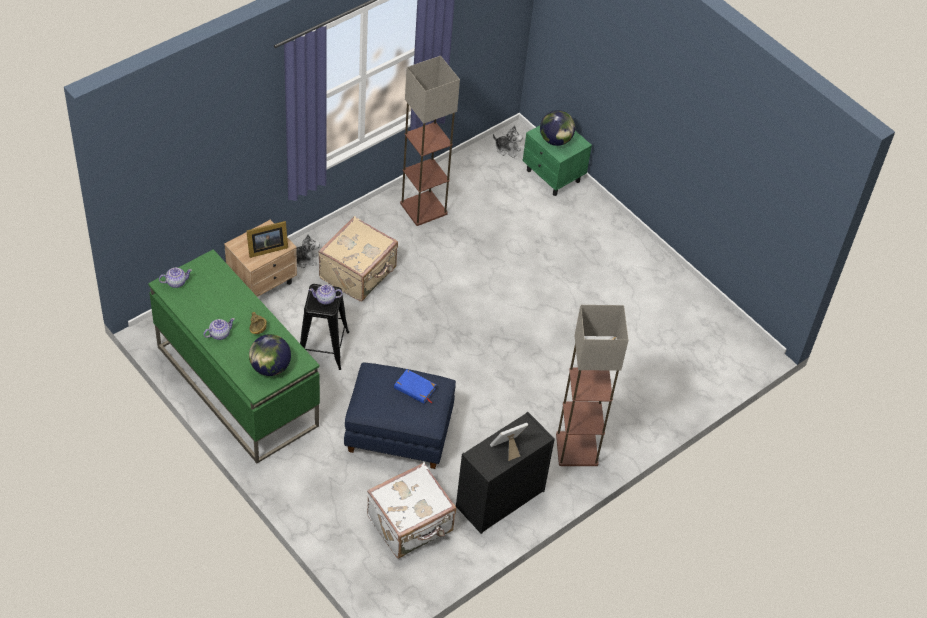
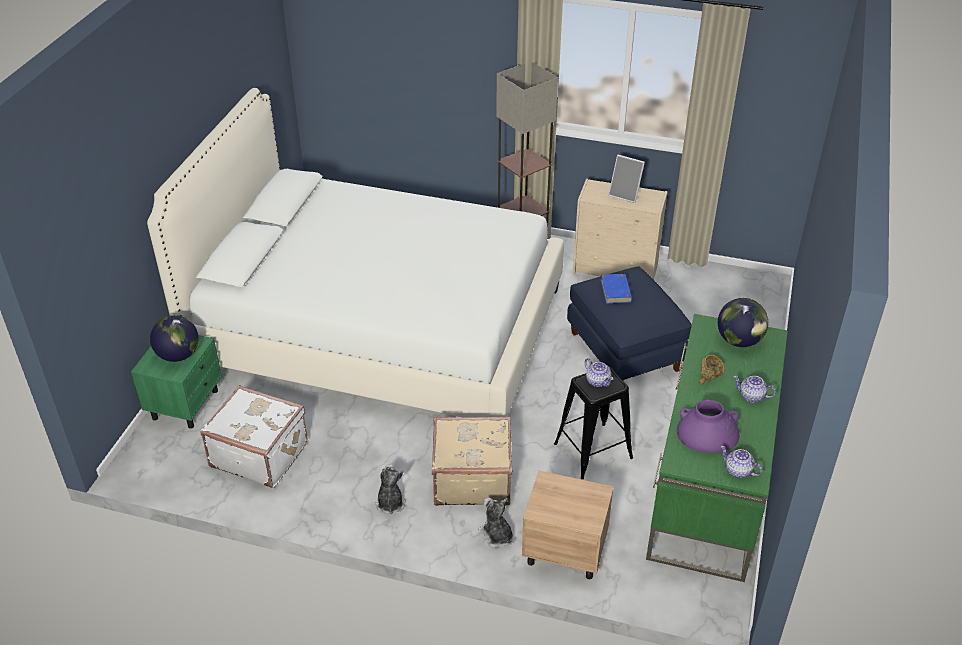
camera: 120 degrees left, 10 degrees down
(216, 290) = (707, 433): none -> purple vase
(265, 249) = (569, 493): picture frame -> none
(411, 525) = (697, 302): white suitcase -> white suitcase (260, 454)
(423, 209) = (326, 479): floor lamp -> none
(499, 499) = (616, 269): black dresser -> beige dresser
(507, 149) = (166, 459): plush toy -> plush toy (390, 503)
(551, 306) = (379, 328): none -> white bed

